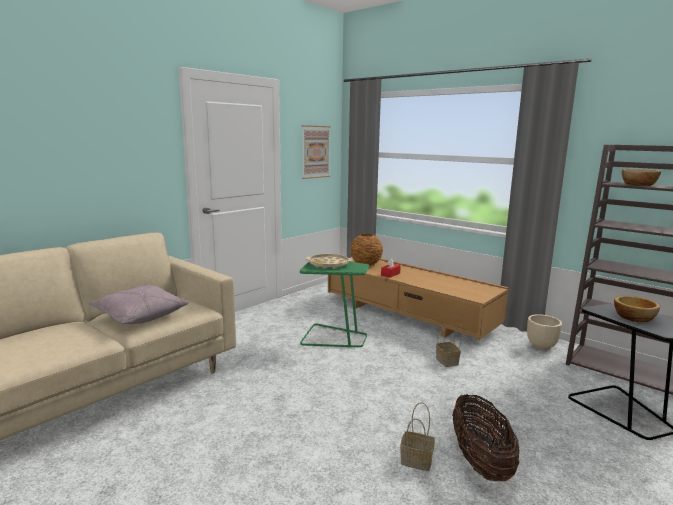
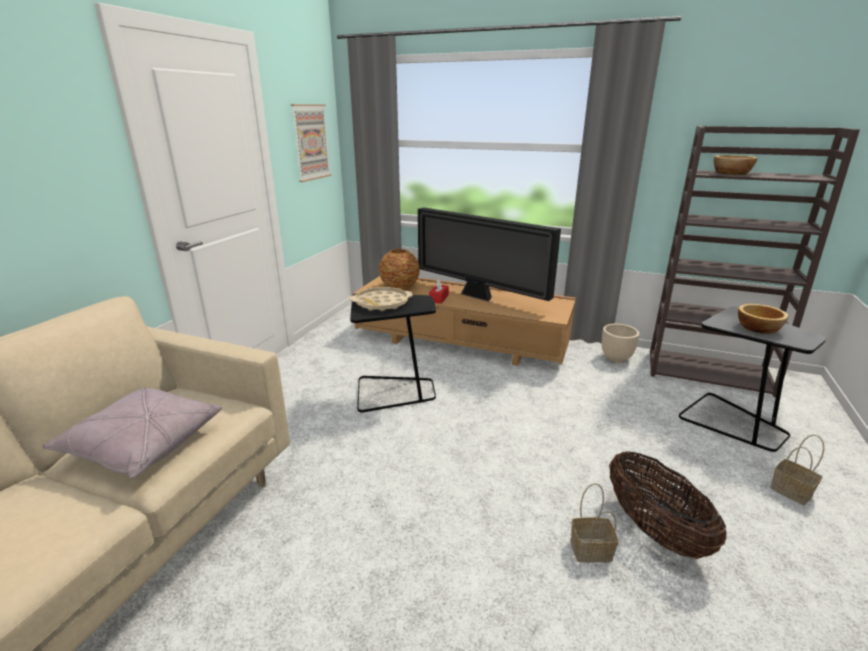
camera: 20 degrees left, 10 degrees up
(333, 337) = (394, 392): green side table -> black side table
(424, 277) = (479, 296): none -> television
(447, 361) = (540, 398): basket -> basket (792, 491)

